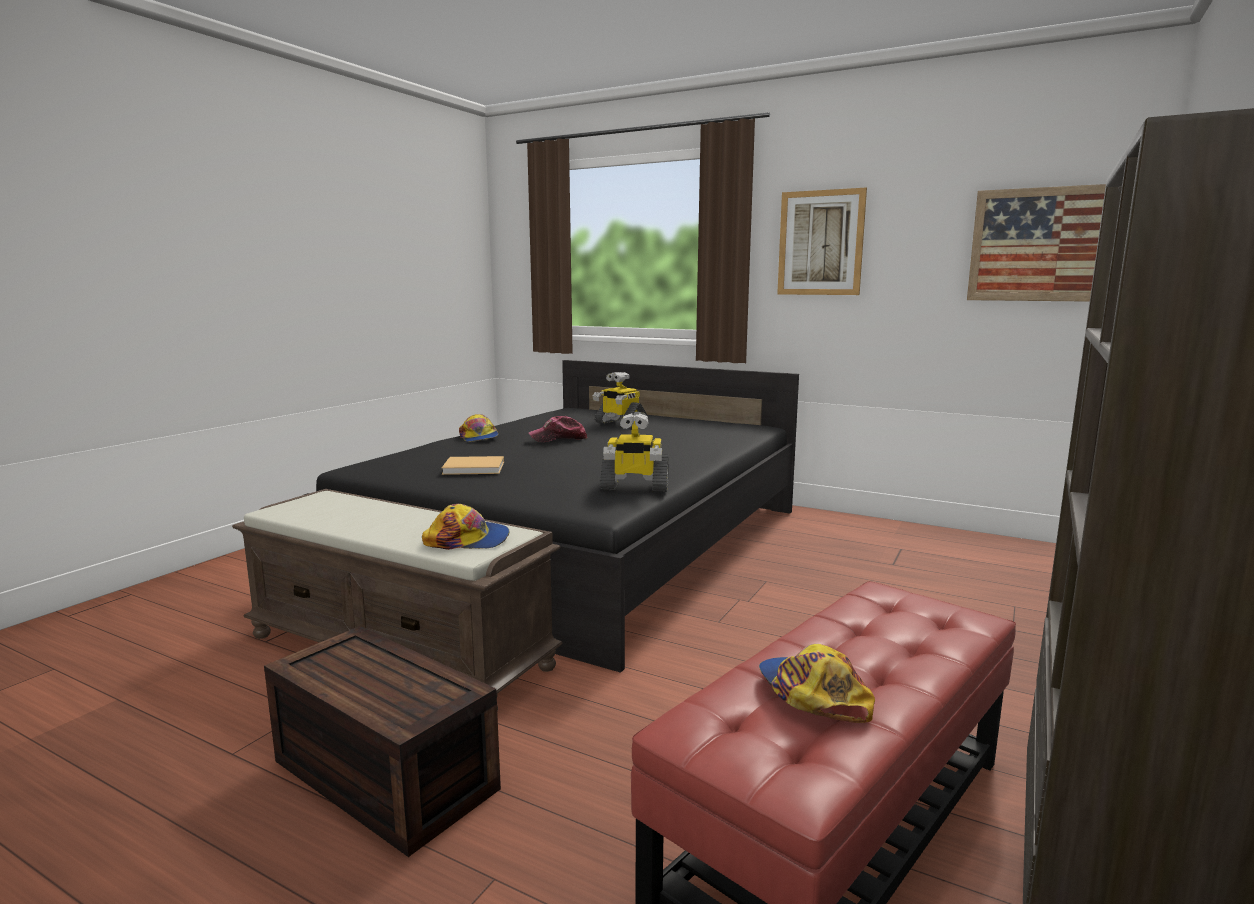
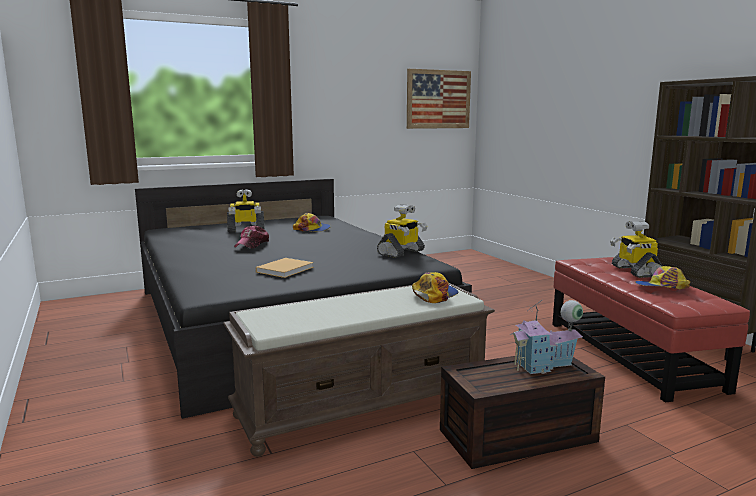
camera: 55 degrees left, 0 degrees up
(411, 688) = (545, 365): none -> toy house
(479, 437) = (190, 257): cap -> cap (312, 229)
(820, 243) = (328, 93): picture -> none
(902, 652) = (634, 271): none -> toy robot

